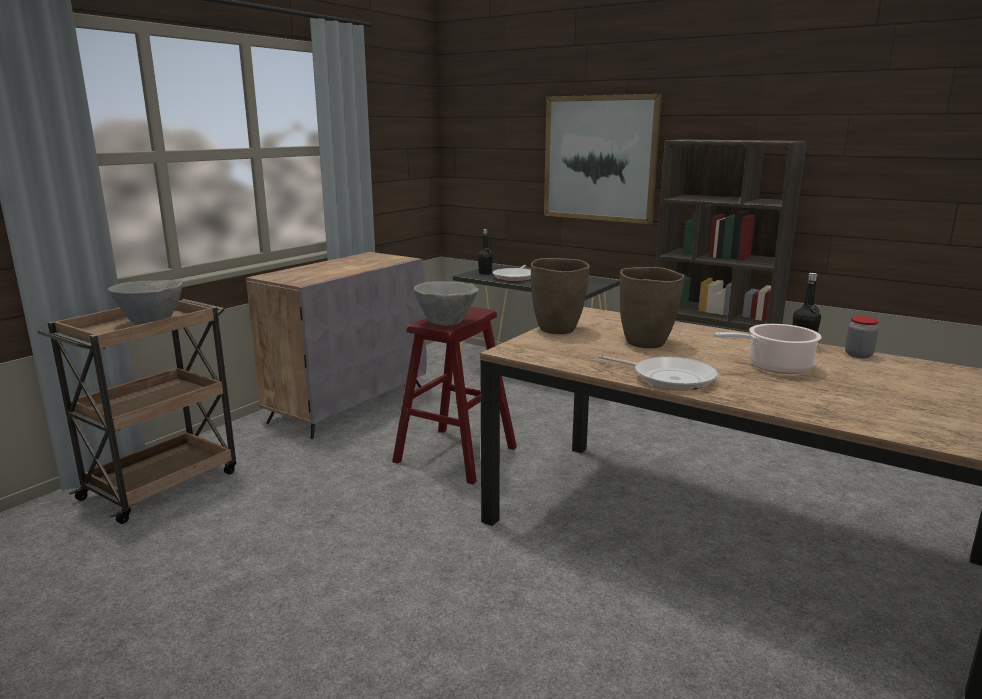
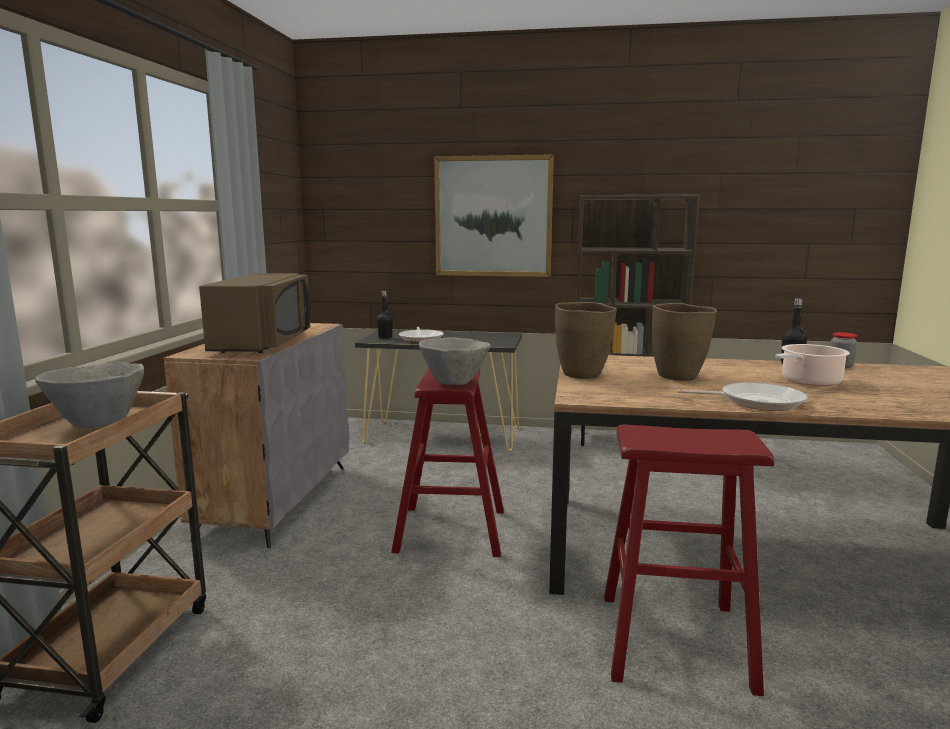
camera: 25 degrees left, 5 degrees down
(330, 272) = (265, 343): none -> brown microwave
(544, 585) = (674, 641): none -> red stool

